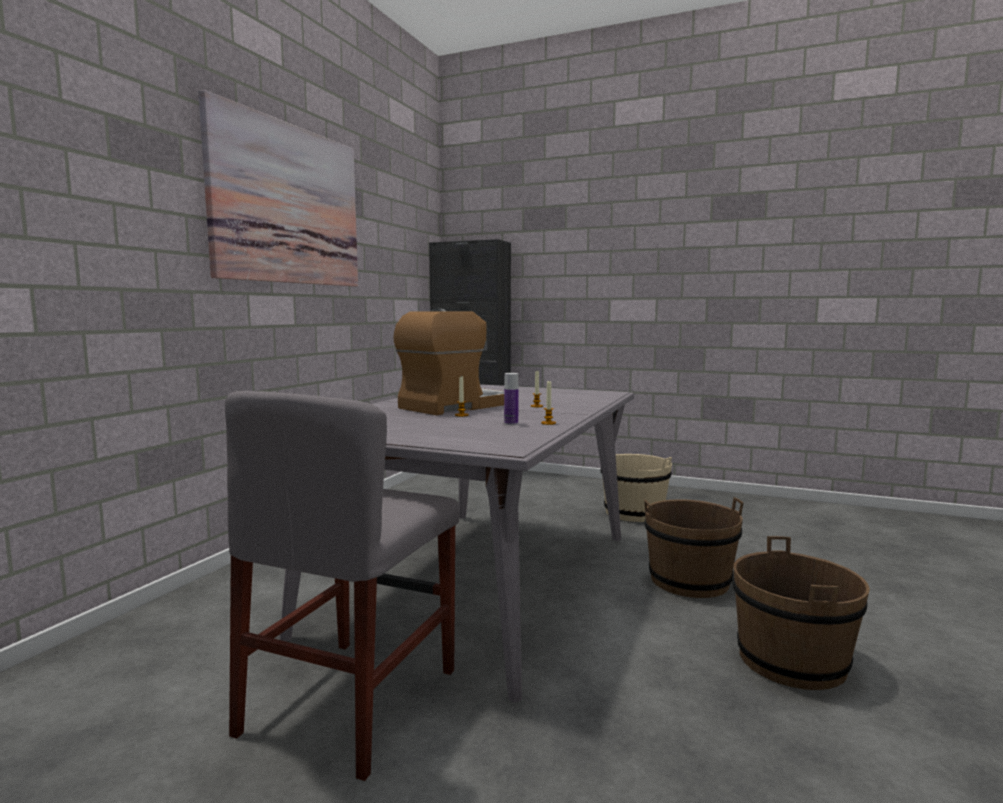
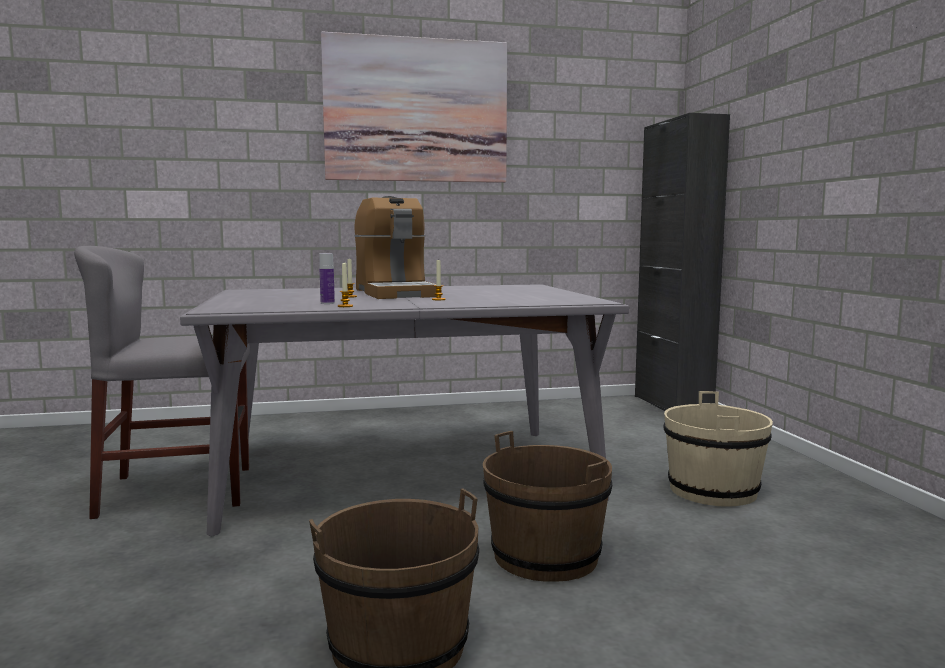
camera: 55 degrees right, 0 degrees up
(455, 406) = (395, 293): coffee machine -> coffee machine turned 60 degrees clockwise

